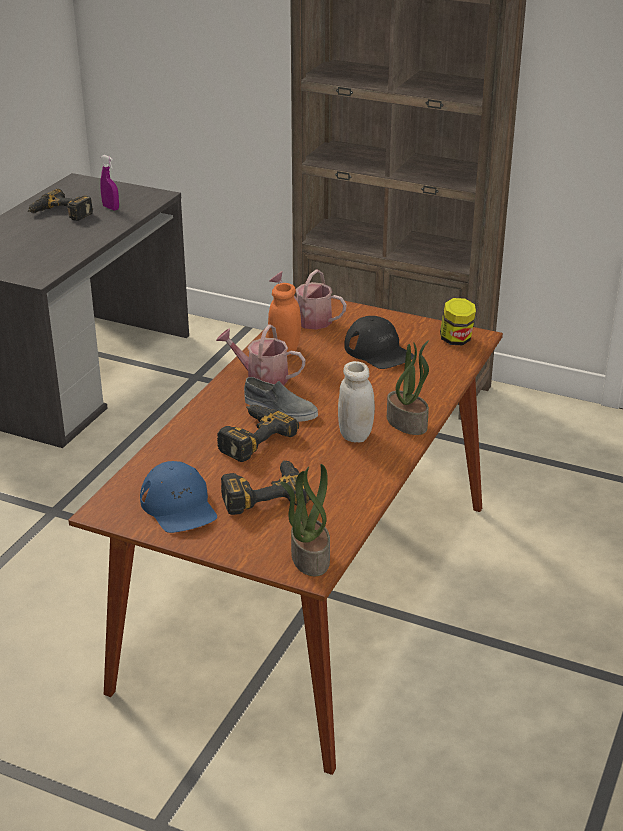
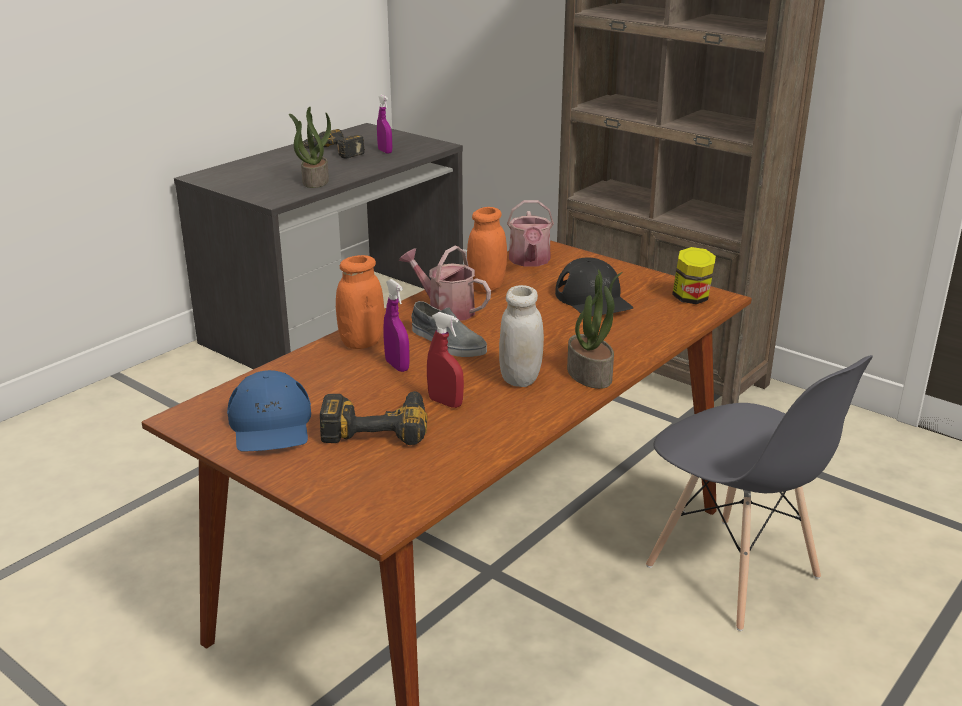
camera: 15 degrees right, 5 degrees down
(208, 419) = (361, 342): none -> orange jar
(250, 437) = (397, 366): power drill -> purple spray bottle
(307, 465) = (445, 402): none -> red spray bottle
(308, 319) = (530, 261): watering can -> watering can turned 135 degrees counterclockwise
(309, 557) = (387, 505): potted plant -> potted plant (315, 181)
(511, 558) = (733, 573): none -> grey chair

